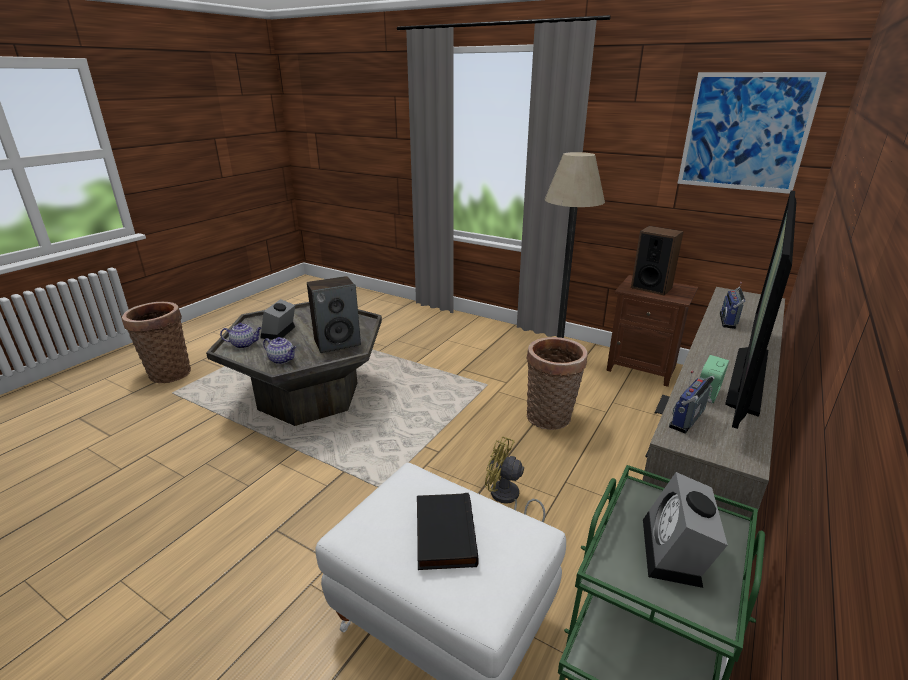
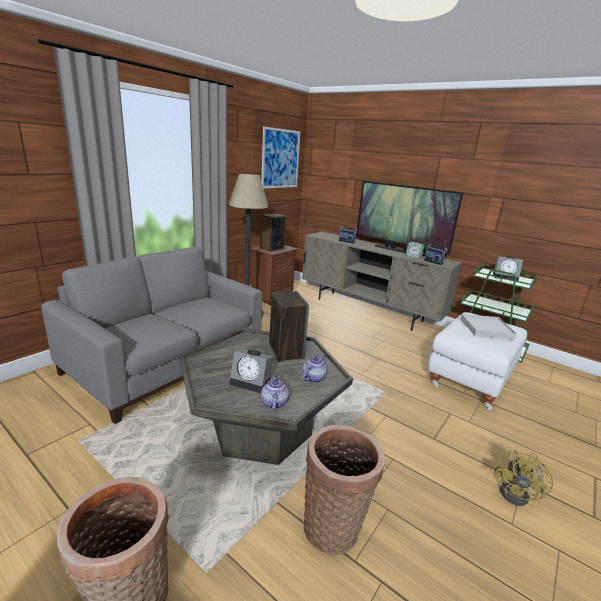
camera: 85 degrees left, 5 degrees down
(414, 334) = (167, 361): none -> grey sofa
(443, 533) = (486, 328): black book -> white tray
(507, 499) = (387, 353): yellow fan -> yellow fan (519, 494)
(550, 419) = (317, 329): basket -> basket (334, 526)

